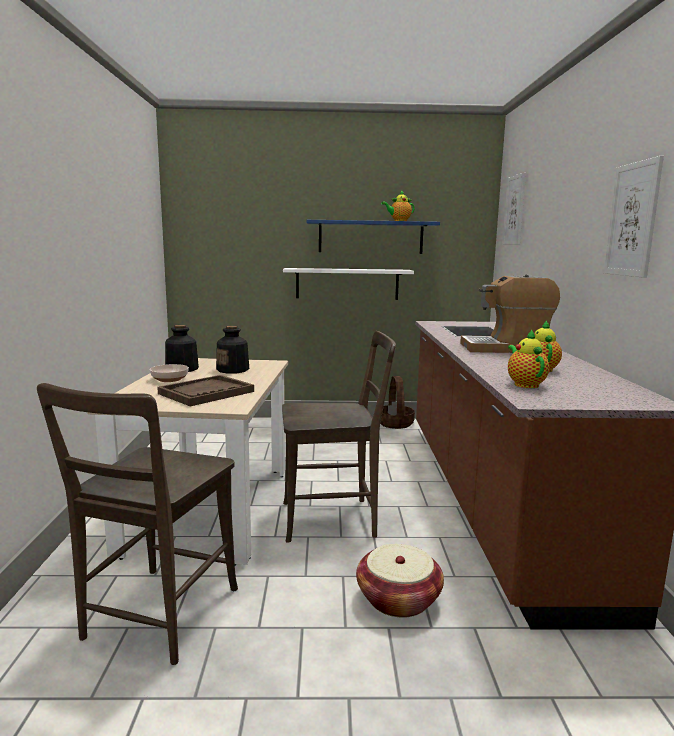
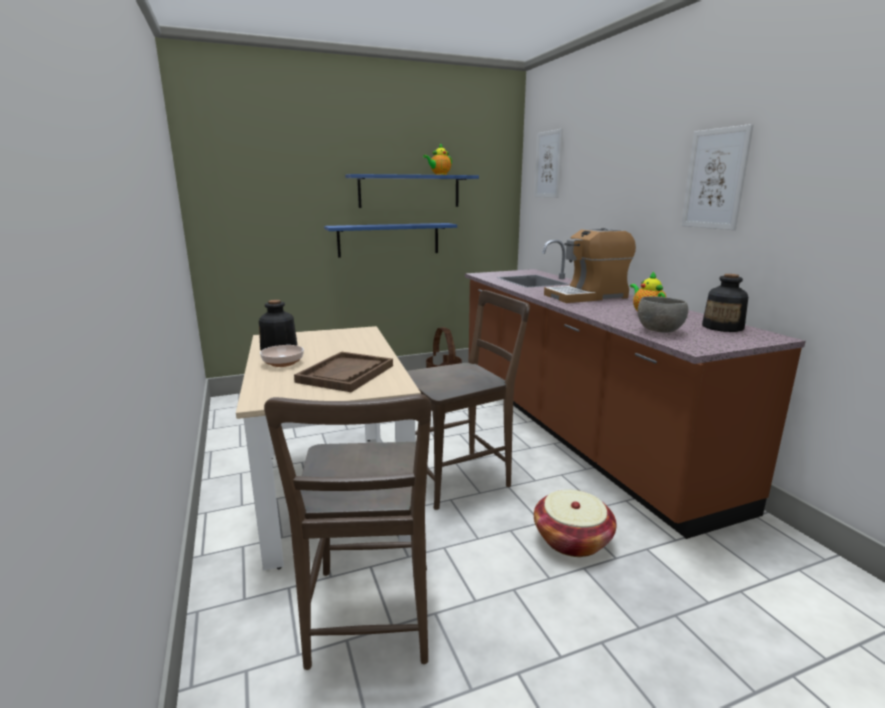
camera: 20 degrees left, 5 degrees up
(233, 370) = (336, 343): bottle -> bottle (723, 327)
(347, 283) = (389, 239): white shelf -> blue shelf
(525, 384) = (660, 331): teapot -> grey bowl

